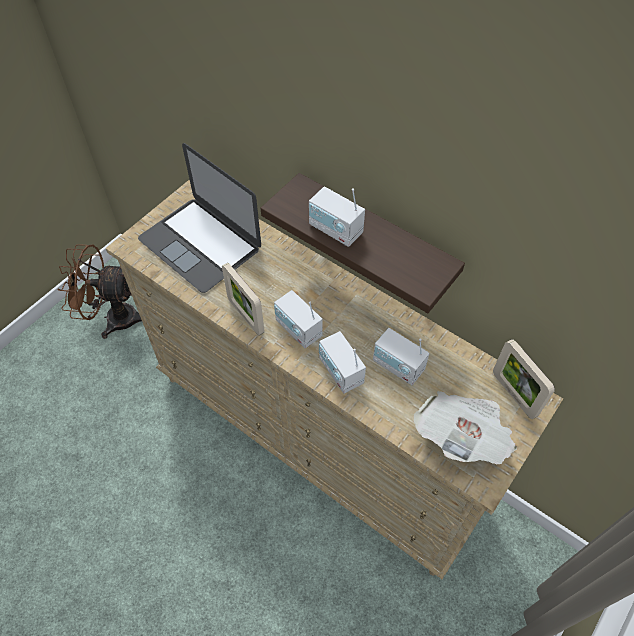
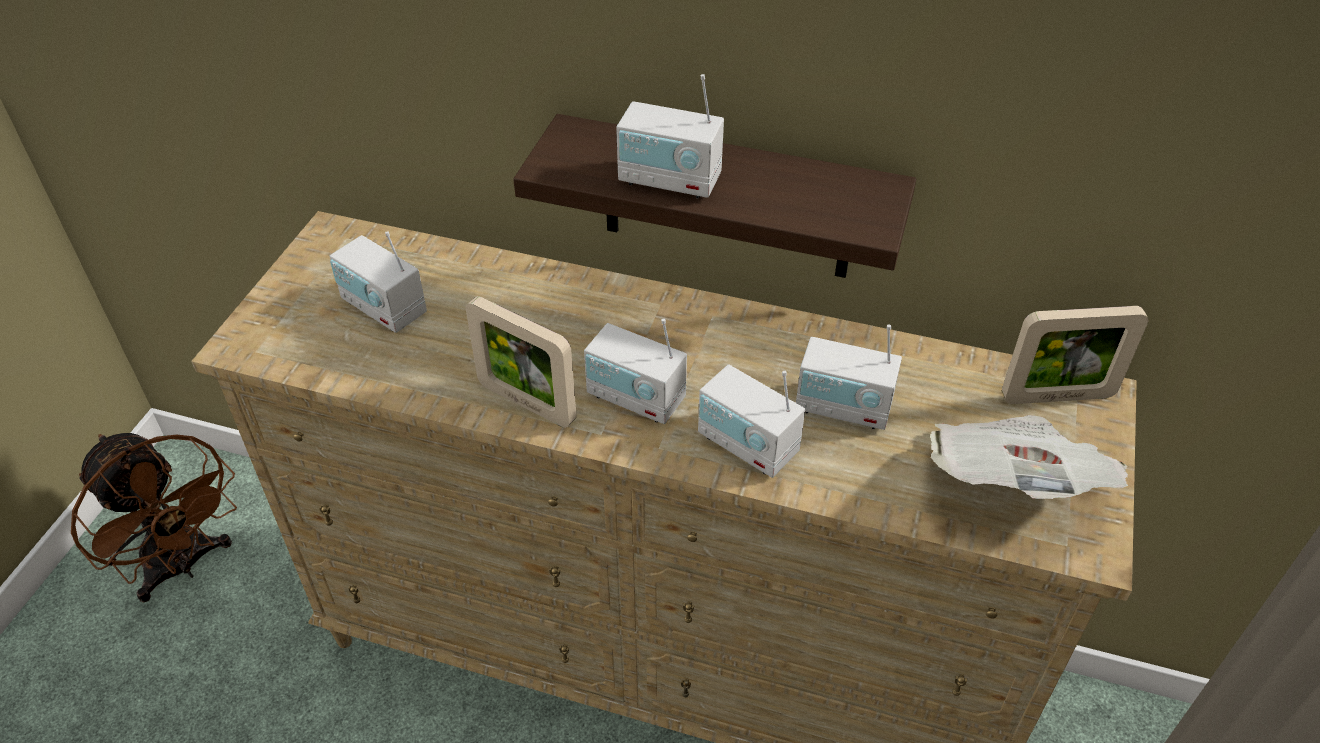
camera: 20 degrees left, 10 degrees down
(114, 318) = (183, 566): brown fan -> brown fan turned 120 degrees counterclockwise
(200, 244) = (383, 308): laptop -> radio
(514, 394) = (1057, 396): picture frame -> picture frame turned 45 degrees counterclockwise

